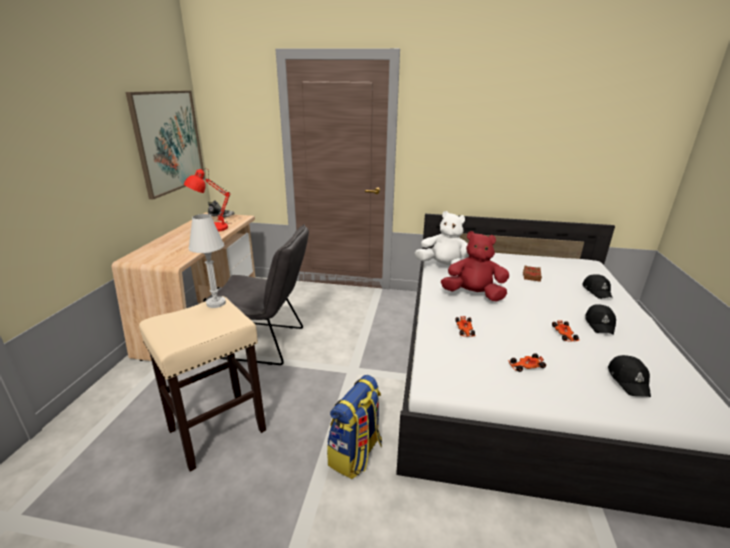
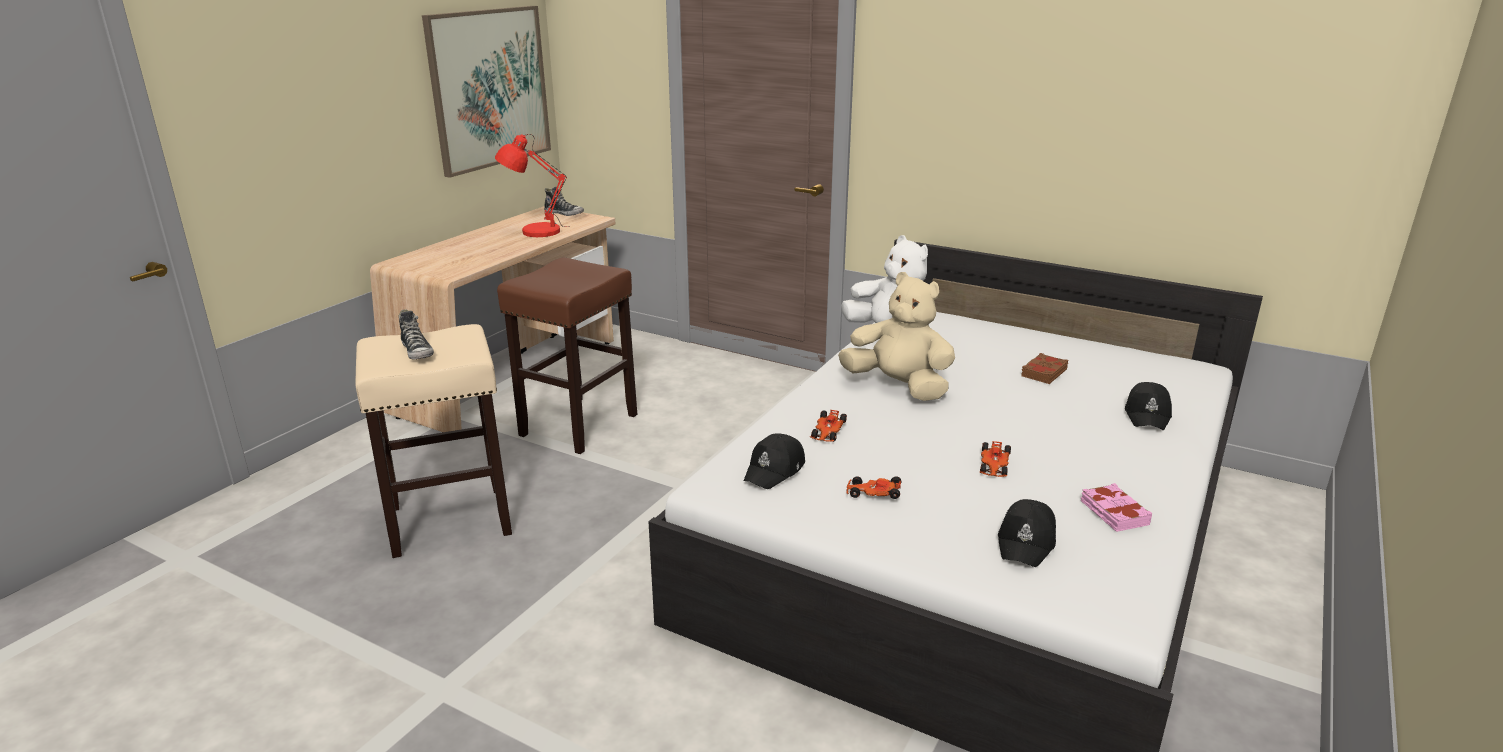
camera: 20 degrees right, 0 degrees up
(194, 324) = (417, 352): none -> shoe
(216, 303) = (461, 331): white table lamp -> none
(265, 343) = (578, 425): grey chair -> brown stool
(356, 454) = (614, 589): backpack -> none
(473, 295) = (898, 386): red plush toy -> beige plush toy
(600, 324) = (1082, 463): black cap -> black cap (775, 470)
(644, 351) = (1113, 513): none -> pink book

